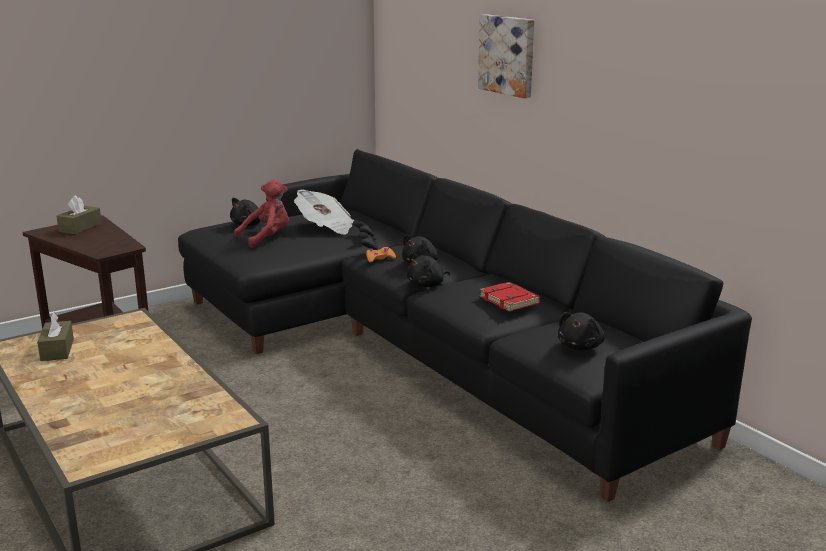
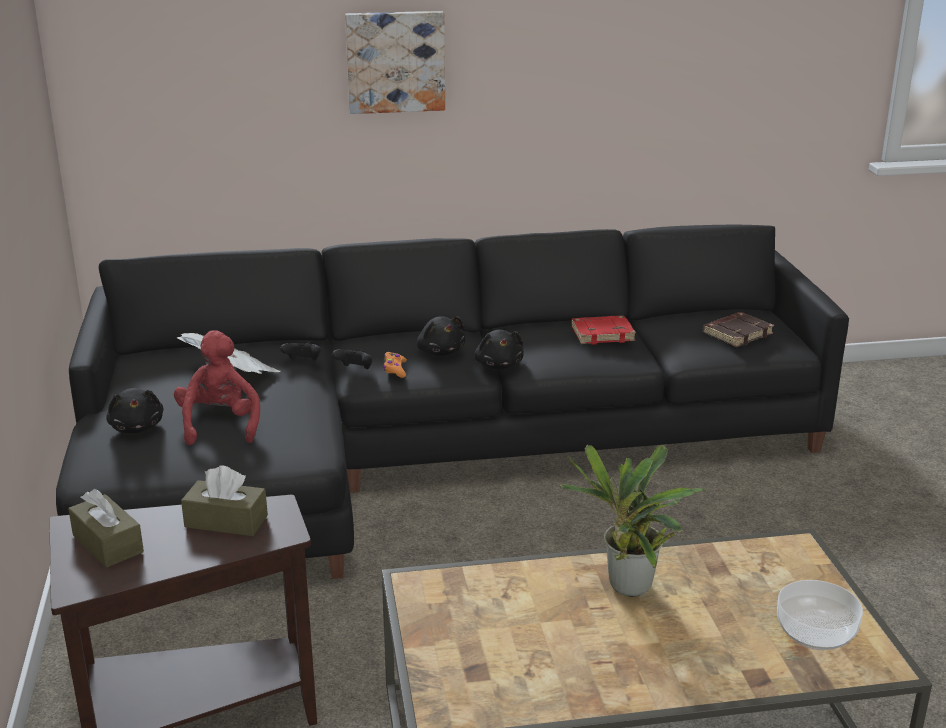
camera: 65 degrees left, 5 degrees up
(57, 350) = (497, 663): brown tissue box -> brown tissue box (226, 521)
(118, 438) = (816, 632): none -> bowl
(148, 372) = (628, 590): none -> potted plant
(581, 346) = (737, 334): black plush toy -> brown book

